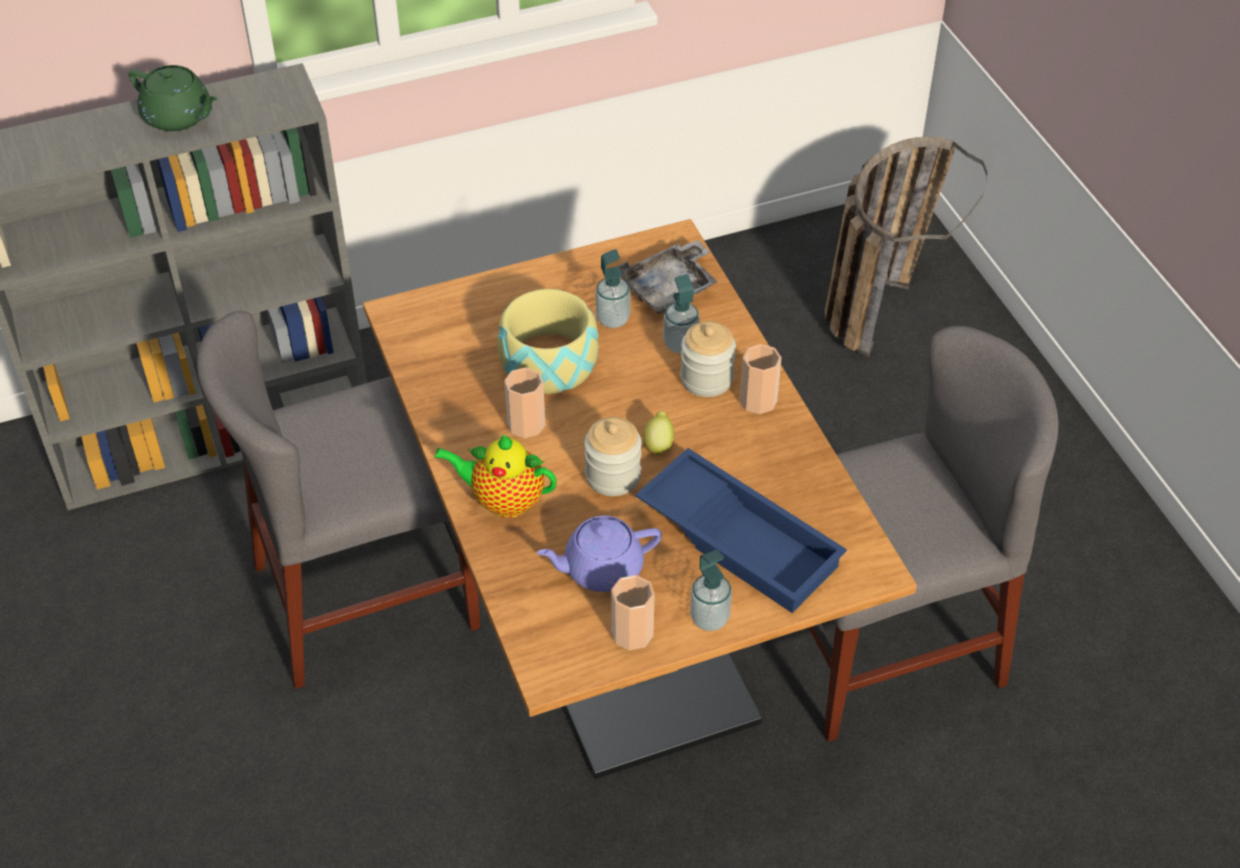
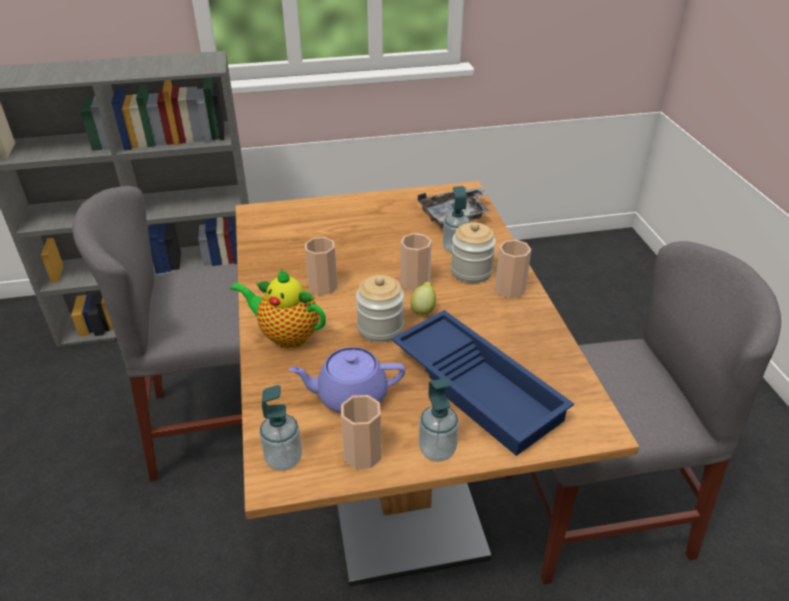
camera: 10 degrees right, 10 degrees down
(179, 117) = (129, 66): green teapot -> none
(548, 363) = (353, 250): bowl -> none
(613, 319) = (408, 229): soap dispenser -> soap dispenser (283, 459)
(640, 404) = (415, 282): none -> cup
(880, 301) = (606, 285): basket -> none

